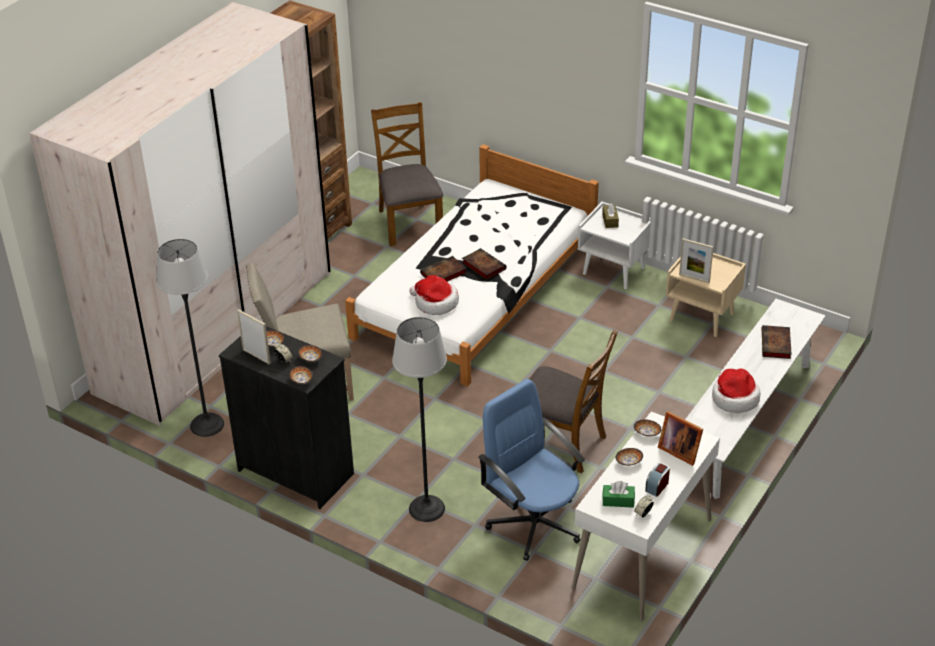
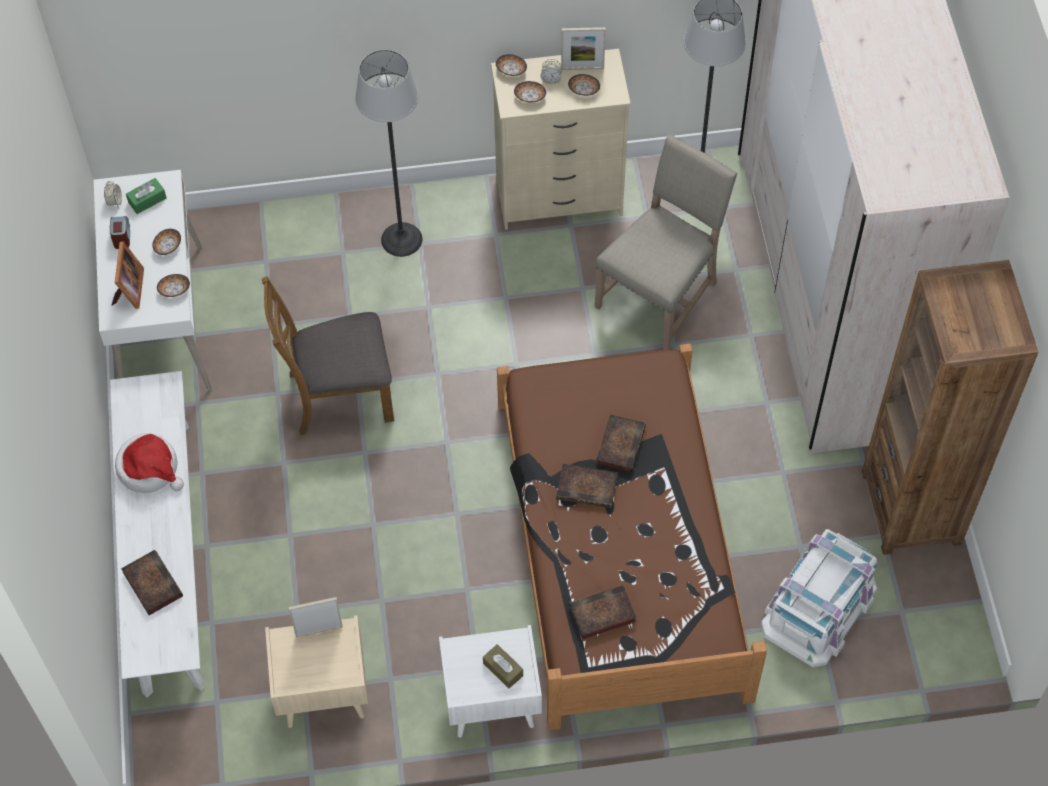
camera: 140 degrees right, 20 degrees up
(296, 471) = (559, 197): black dresser -> beige dresser
(409, 223) = (819, 608): brown chair -> white storage box
(435, 303) = (585, 397): hat -> none
(476, 292) = (621, 545): white bed -> brown bed
(534, 523) = (289, 289): blue office chair -> none
(536, 219) = (601, 615): none -> book
(679, 450) = (129, 290): picture frame -> picture frame turned 90 degrees clockwise

